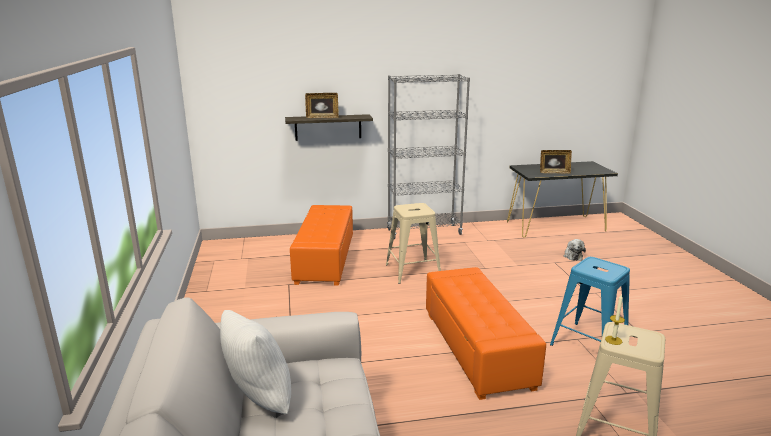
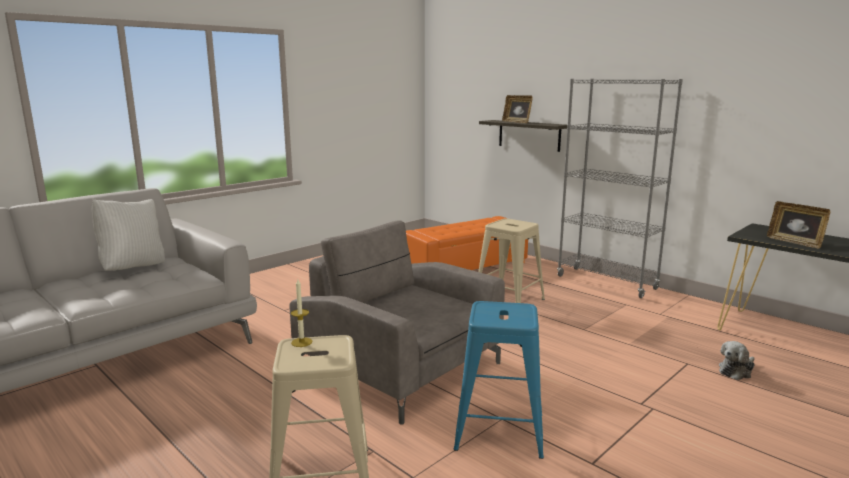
camera: 55 degrees right, 5 degrees down
(476, 348) = (399, 366): orange ottoman -> grey armchair

